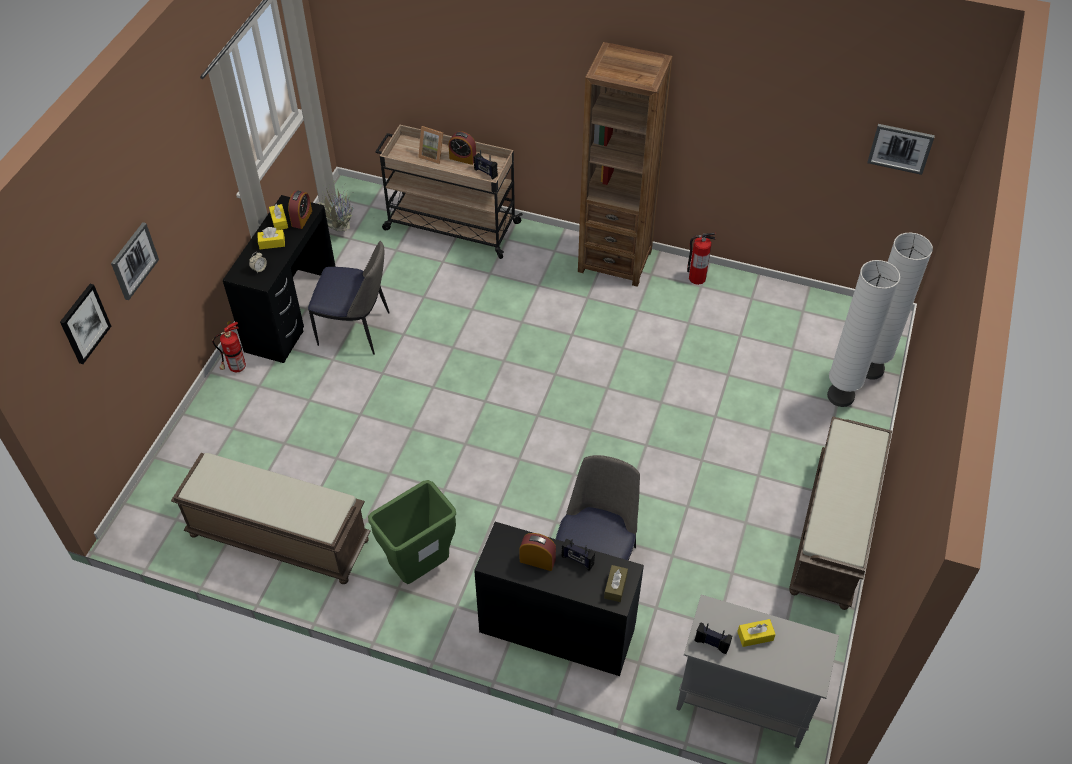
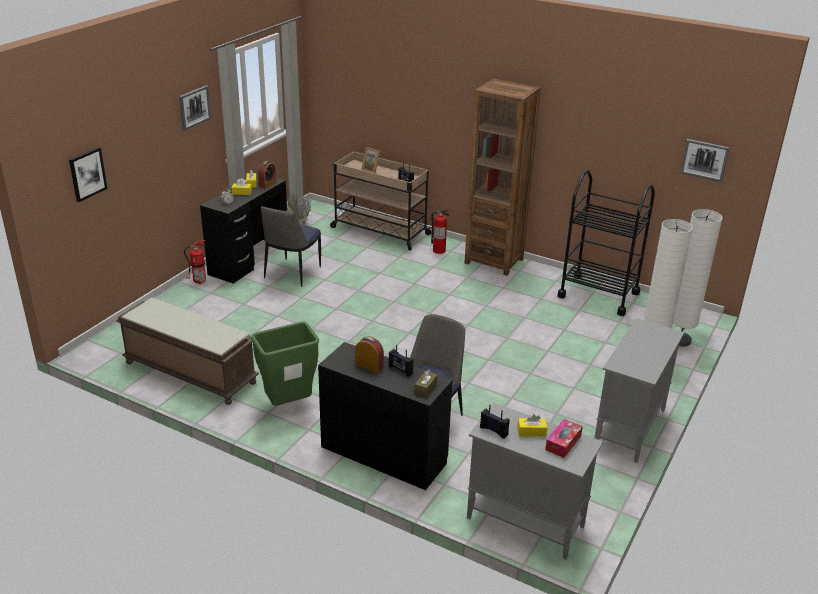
camera: 10 degrees right, 20 degrees down
(133, 260) = (135, 153): picture -> picture (194, 107)
(356, 330) = (292, 273): chair -> chair turned 90 degrees clockwise
(463, 158) = (392, 173): alarm clock -> none
(696, 278) = (553, 276): fire extinguisher -> fire extinguisher (438, 250)
(758, 303) = (598, 295): none -> black cart
(794, 647) = (563, 443): none -> tissue box
(834, 531) = (629, 429): brown bench -> grey cabinet

